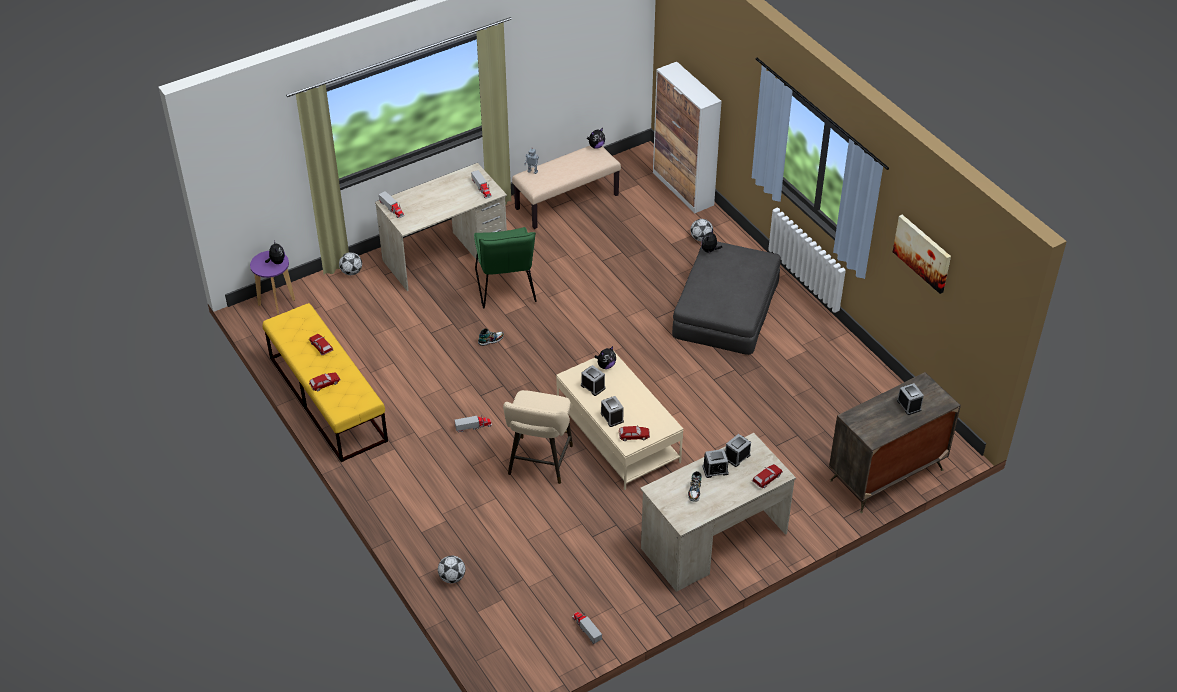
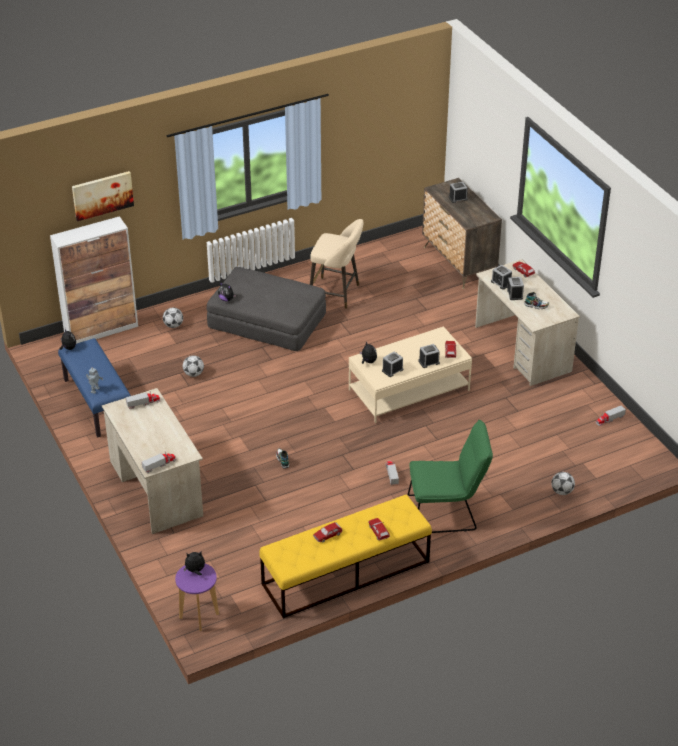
camera: 85 degrees left, 5 degrees down
(351, 272) = (164, 558): football -> football (193, 374)
(506, 289) = (215, 448): green chair -> green chair (447, 512)
(539, 463) = (438, 436): beige stool -> beige stool (337, 294)
(567, 201) = (97, 403): beige bench -> blue bench
(922, 253) = (361, 132): picture -> picture (102, 195)

